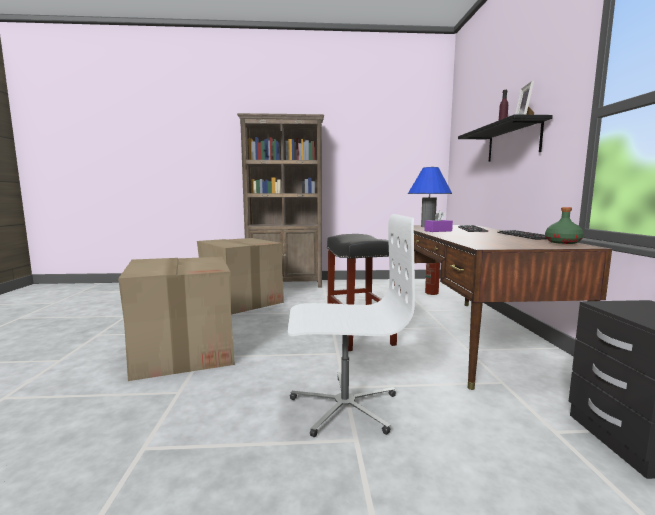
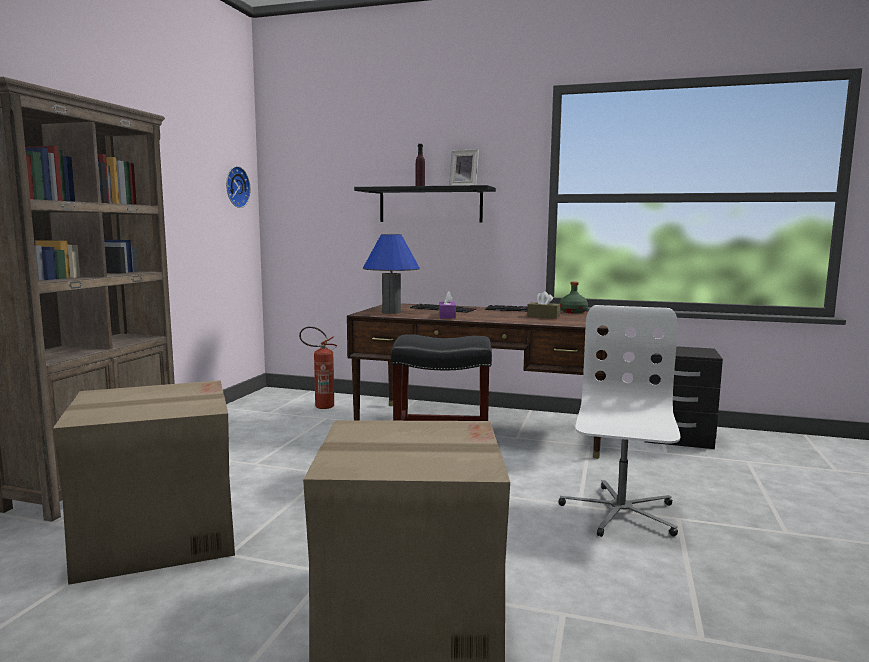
camera: 70 degrees left, 0 degrees up
(423, 148) = (235, 187): none -> wall clock
(501, 239) = (543, 316): none -> brown tissue box

